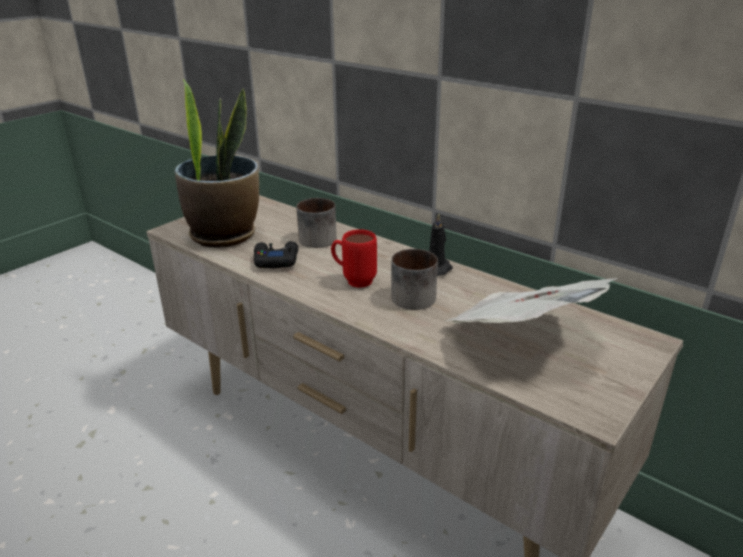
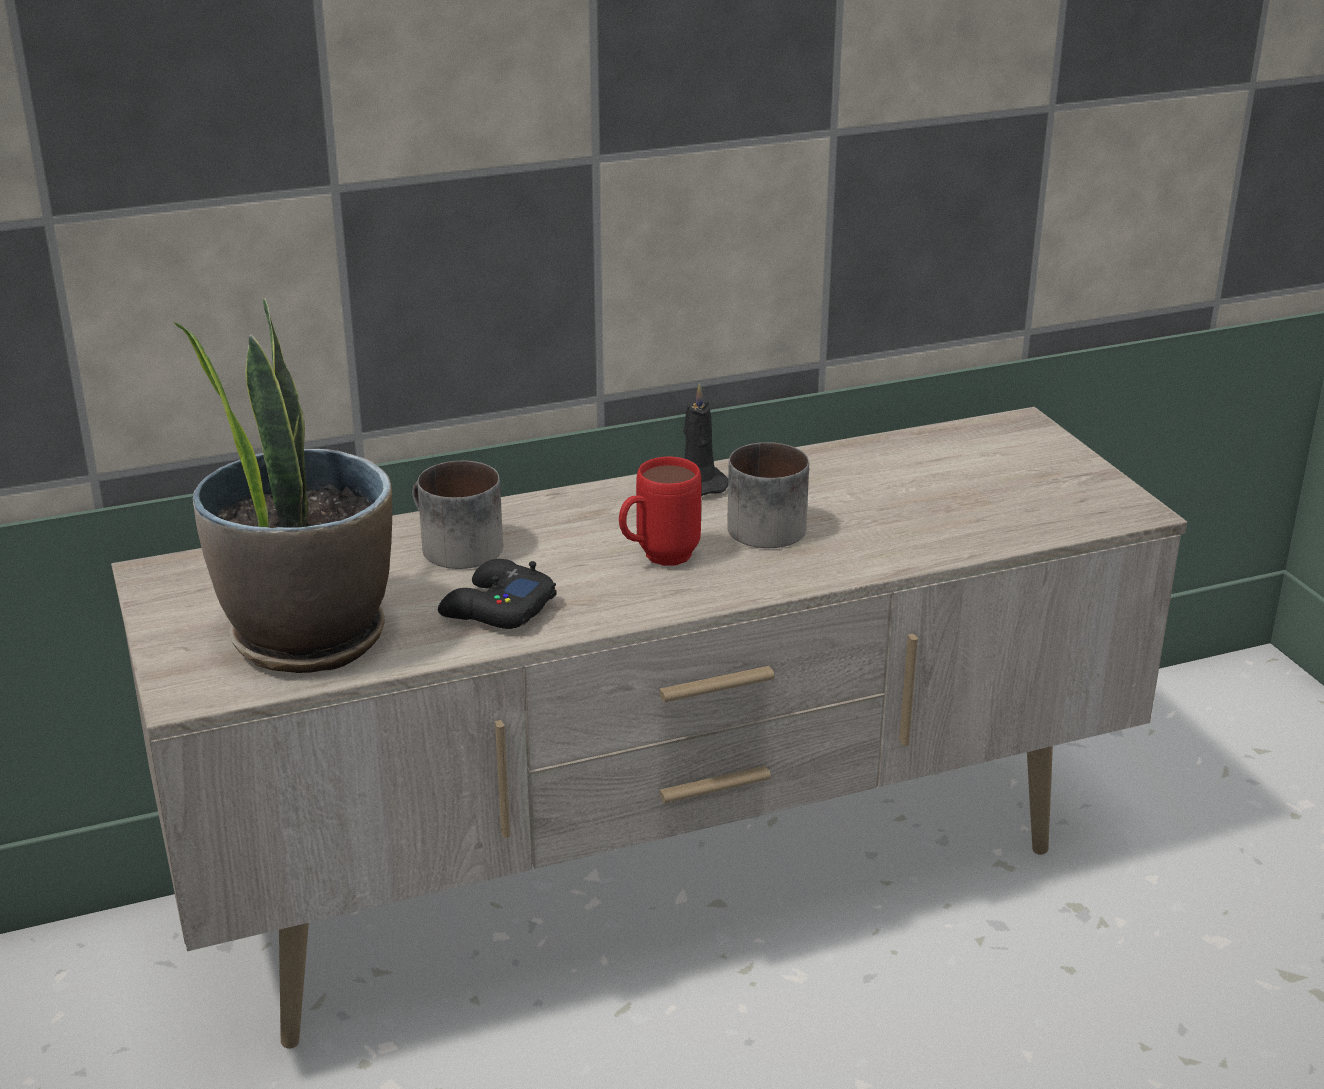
camera: 60 degrees left, 0 degrees up
(521, 336) = (940, 491): newspaper -> none

